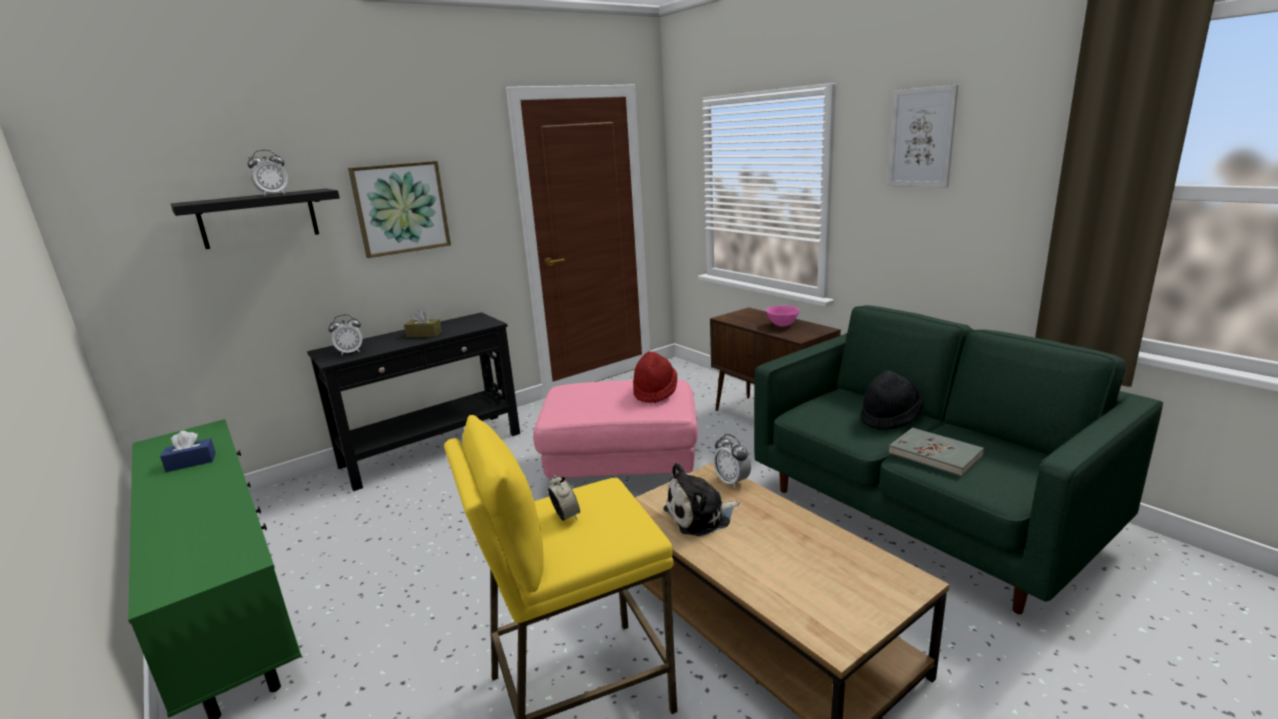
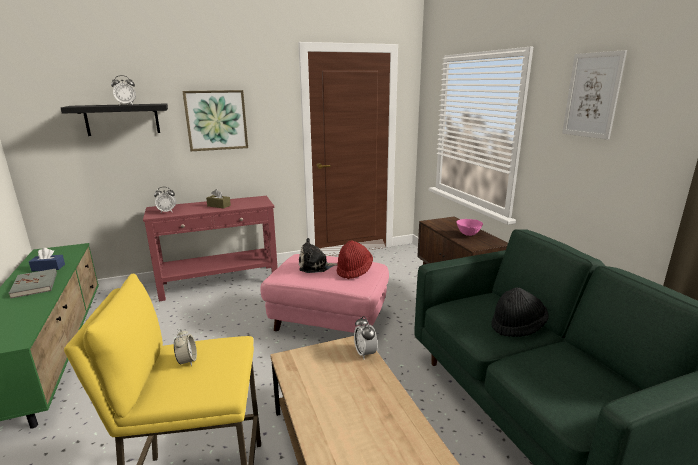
camera: 15 degrees right, 0 degrees up
(433, 449) = (220, 282): black console table -> red console table
(701, 516) = (323, 377): plush toy -> plush toy (315, 266)
(935, 454) = (536, 368): grey book -> grey book (35, 285)

